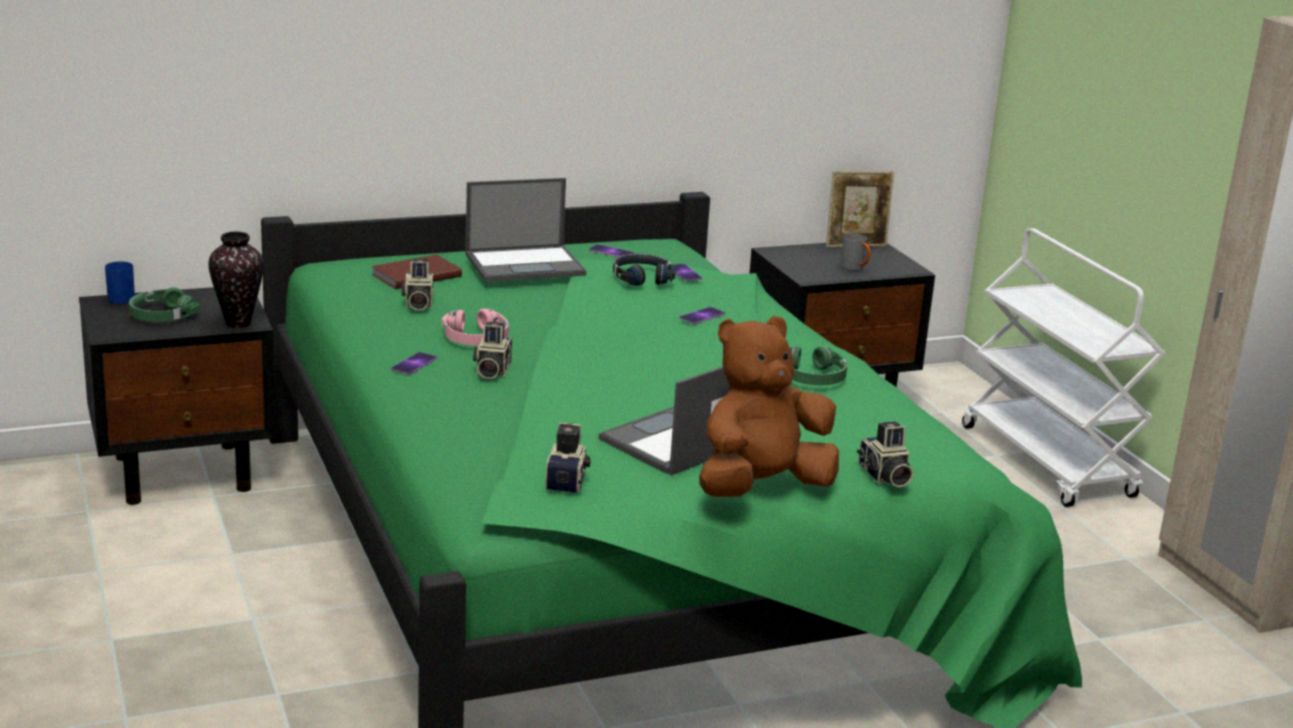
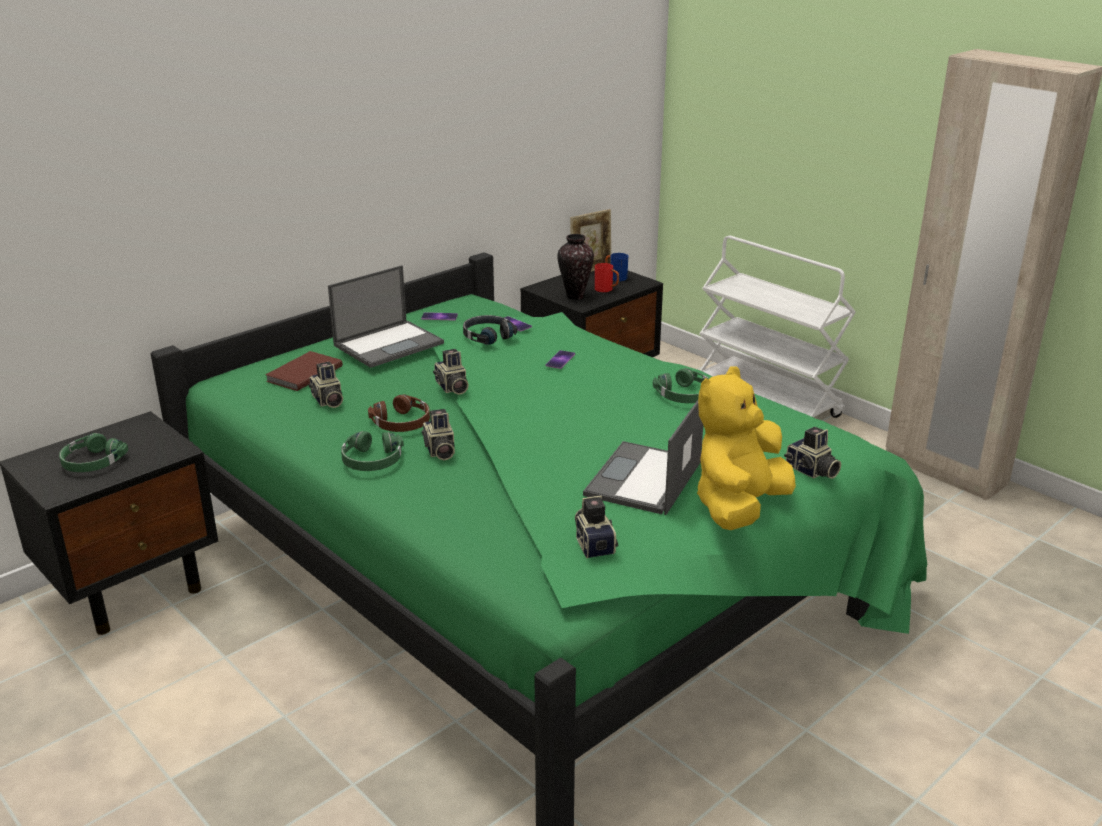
camera: 20 degrees left, 5 degrees up
(119, 298) = (39, 453): blue mug -> blue mug (615, 278)
(239, 323) = (169, 453): vase -> vase (575, 296)
(414, 363) = (371, 460): phone -> green headphones
(476, 338) = (402, 423): pink headphones -> brown headphones
(555, 317) = (451, 388): none -> camera
(760, 488) = (739, 507): brown plush toy -> yellow plush toy
(855, 269) = (607, 290): grey mug -> red mug

